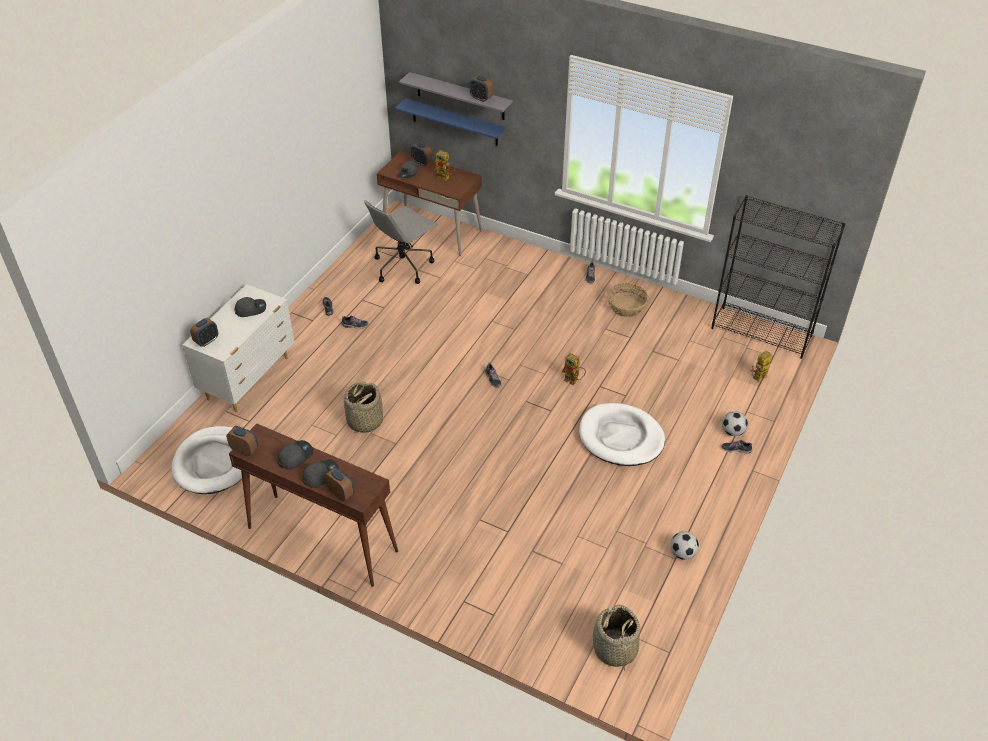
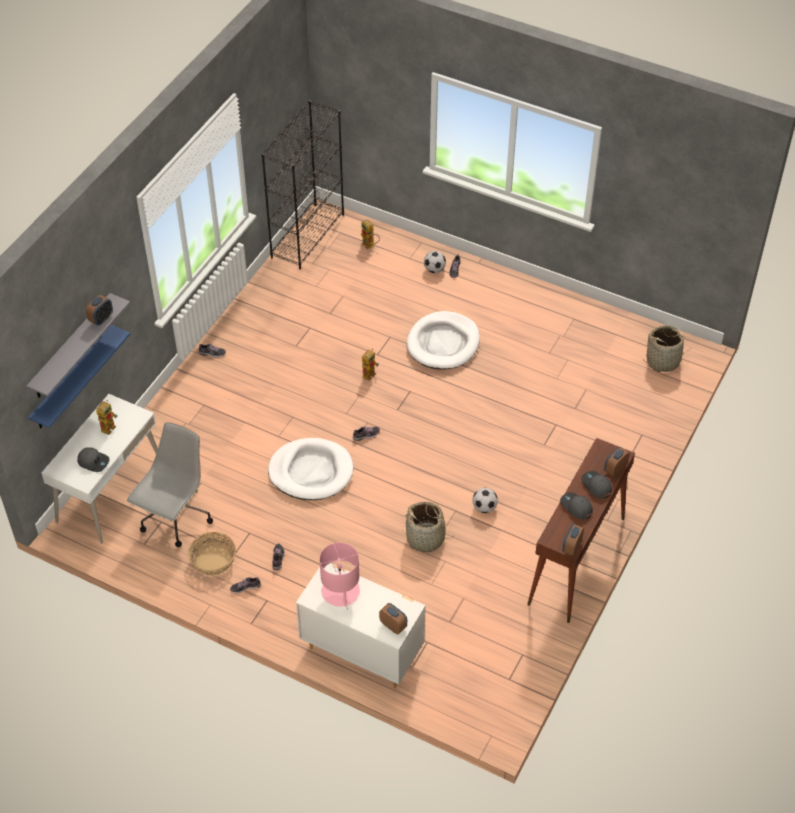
camera: 90 degrees left, 5 degrees up
(213, 463) = (487, 666): white dog bed -> white dog bed (311, 472)
(250, 309) = (340, 591): grey cap -> pink table lamp
(403, 266) = (175, 518): grey office chair -> grey office chair turned 105 degrees counterclockwise
(421, 162) = (72, 450): alarm clock -> none
(432, 230) = (110, 493): brown desk -> white desk
(626, 307) = (264, 328): basket -> basket (213, 561)
(682, 553) = (568, 314): football -> football (484, 507)

